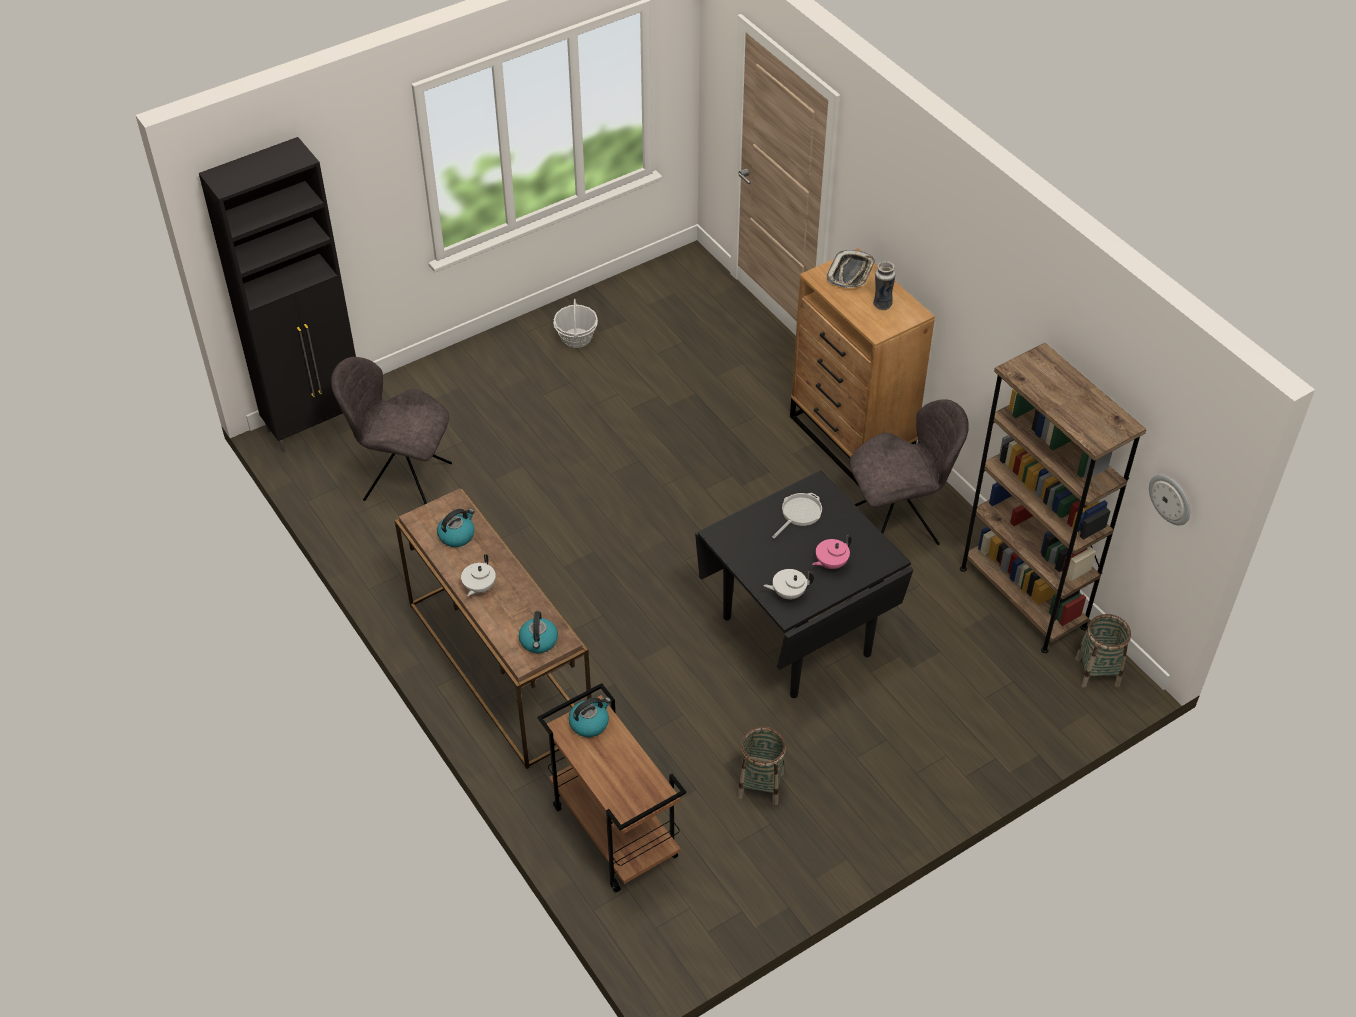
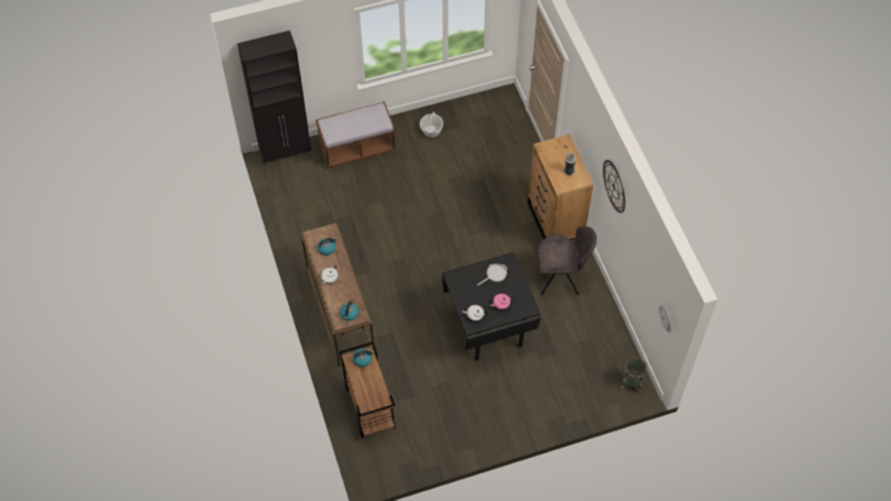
camera: 15 degrees right, 10 degrees up
(404, 481) = (321, 197): grey chair -> none
(448, 390) = (357, 148): none -> brown bench
(760, 785) = (445, 401): basket -> none
(851, 273) = (559, 149): tray -> none
(991, 290) = (614, 186): none -> wall clock
(1022, 597) = (609, 333): brown bookcase -> none

